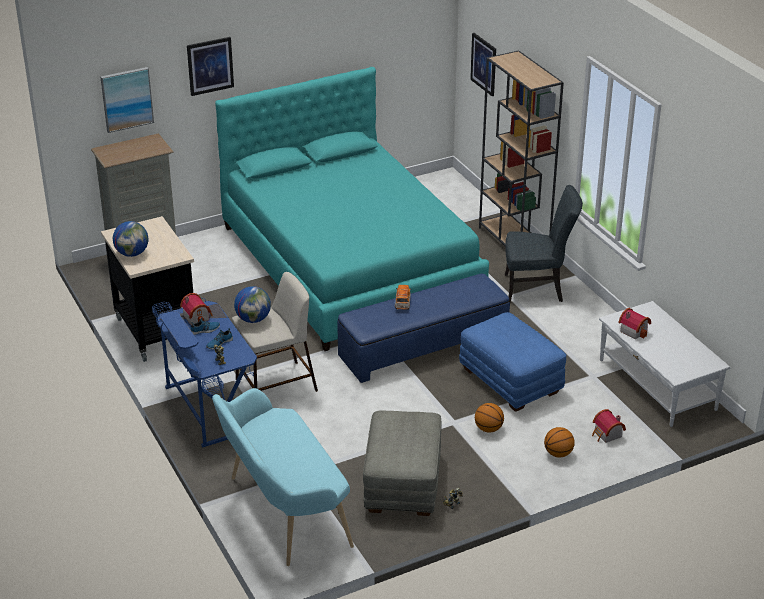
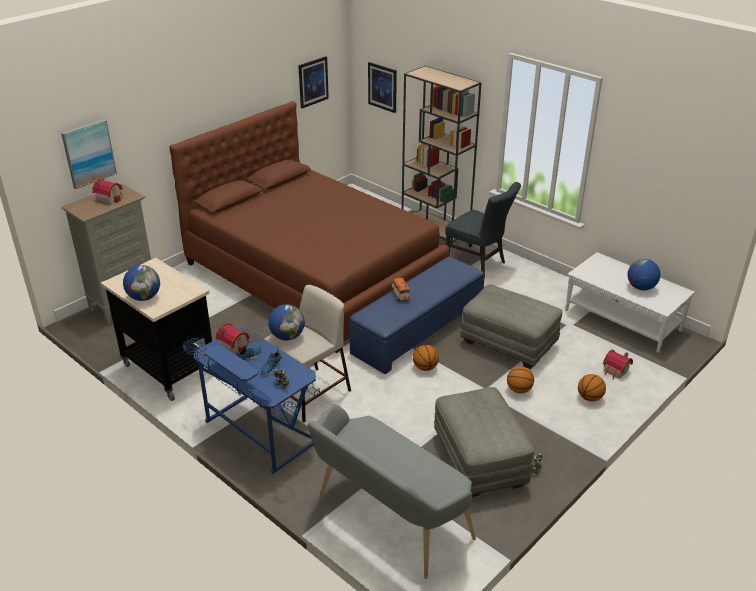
camera: 20 degrees left, 0 degrees up
(210, 66) = (160, 113): picture -> picture (313, 82)
(283, 512) = (388, 521): turquoise bench -> grey bench
(349, 264) = (314, 273): turquoise bed -> brown bed
(405, 386) = (425, 368): none -> basketball
(511, 381) = (509, 343): blue ottoman -> grey ottoman
(538, 289) = (478, 263): grey chair -> grey chair turned 60 degrees clockwise
(634, 330) = (602, 278): toy house -> toy house (109, 198)
(670, 349) = (640, 287): none -> globe

